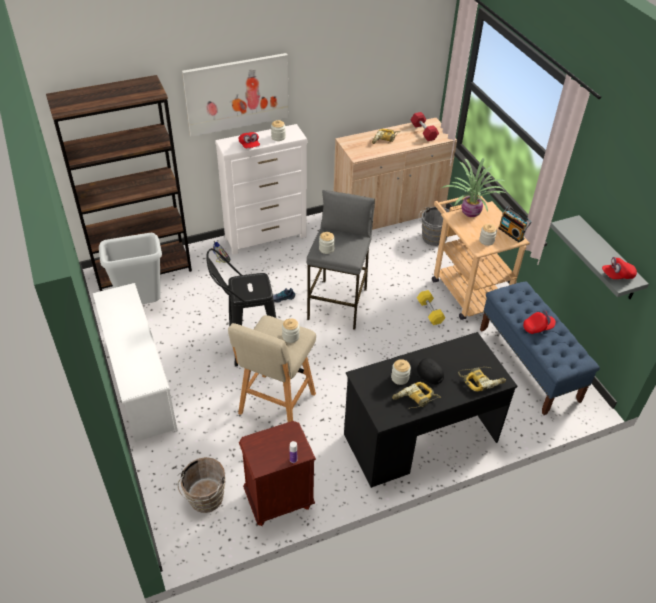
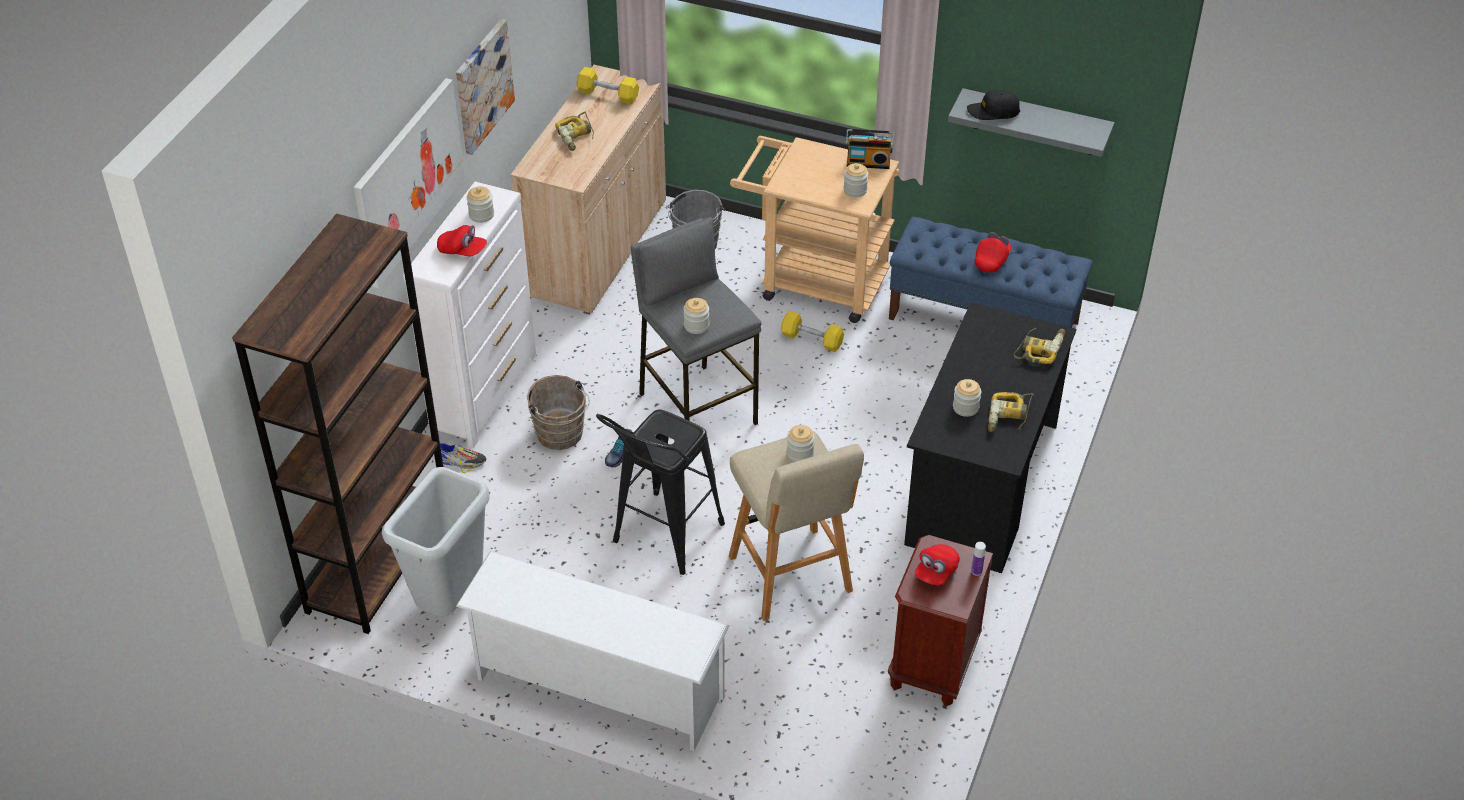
camera: 45 degrees left, 0 degrees up
(205, 500) = (860, 734): brown bucket -> brown bucket (561, 436)
(323, 76) = (482, 85): none -> picture
(423, 132) = (608, 95): red dumbbell -> yellow dumbbell
(426, 372) = (981, 382): black cap -> black cap (993, 111)
(471, 212) = (793, 167): potted plant -> none
(617, 275) = (1079, 133): red cap -> red cap (936, 572)

